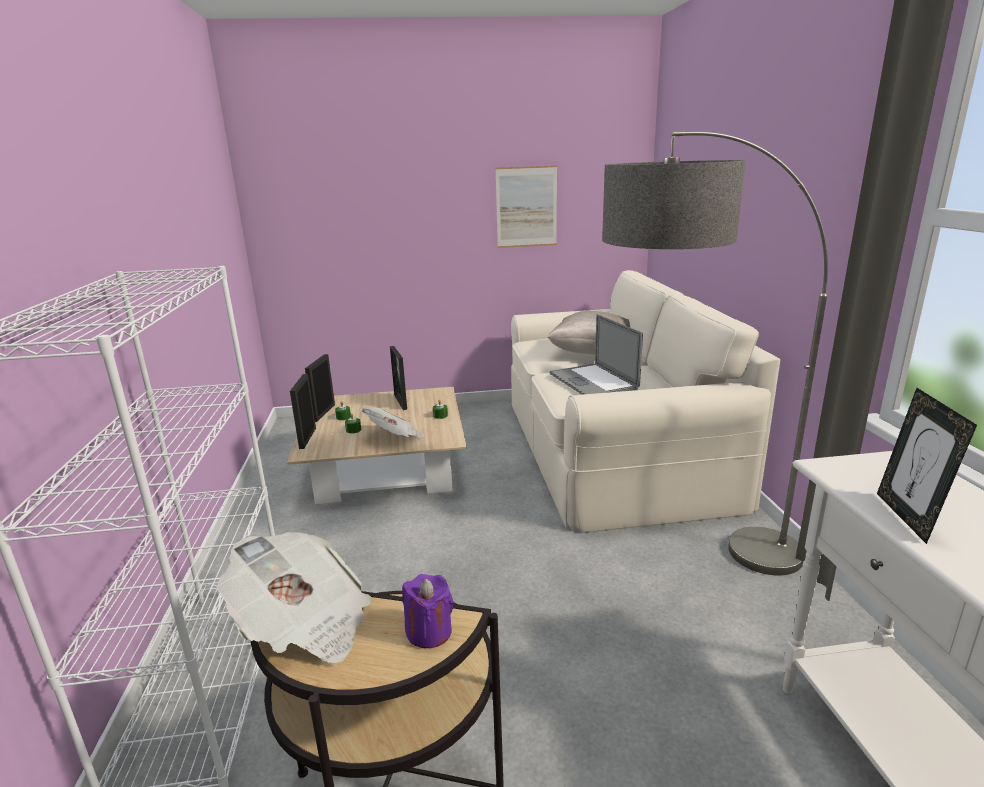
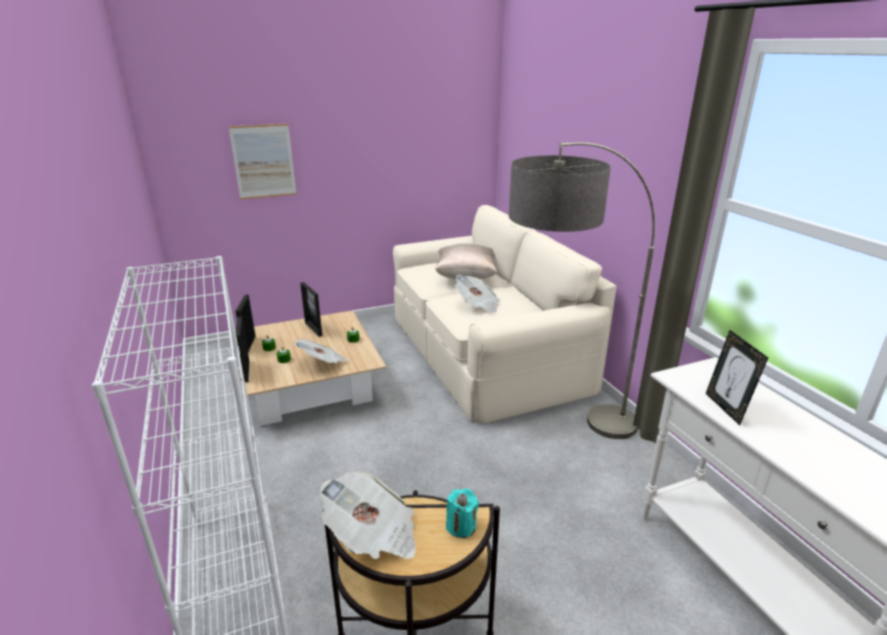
camera: 15 degrees left, 5 degrees up
(429, 632) = (461, 526): purple candle -> turquoise candle
(526, 207) = (401, 154): picture -> picture (264, 161)
(593, 381) = (478, 305): laptop -> newspaper

